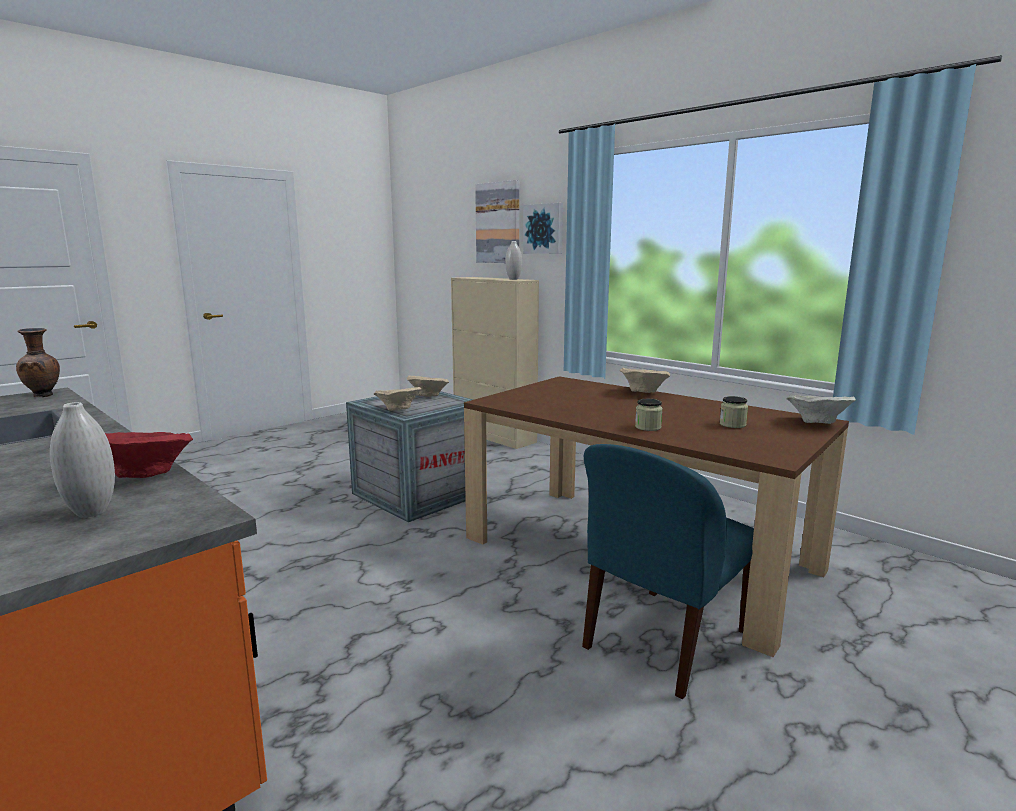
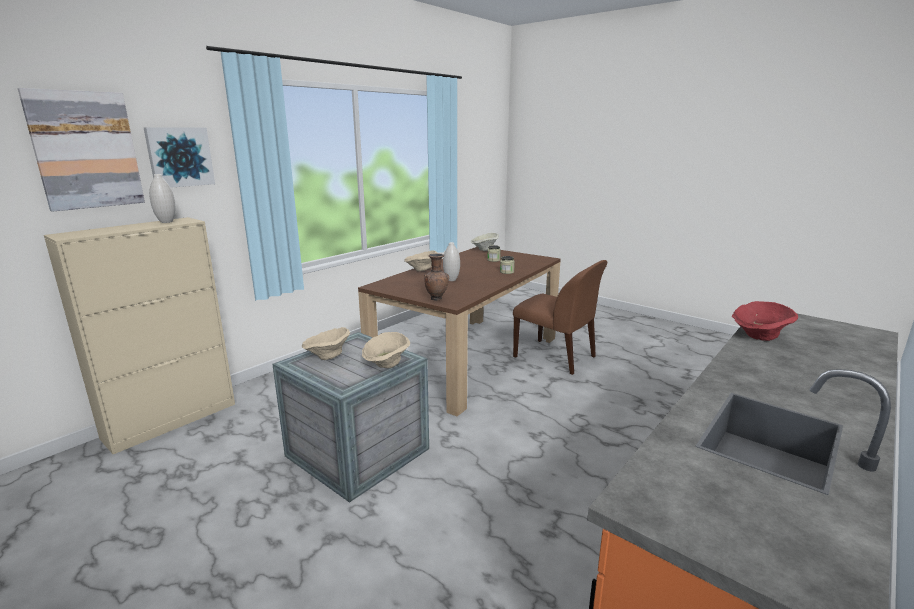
camera: 95 degrees left, 5 degrees up
(44, 396) = (653, 496): brown vase -> brown vase (436, 299)
(91, 512) = (808, 334): white vase -> white vase (451, 280)
(663, 641) = (556, 357): blue chair -> brown chair

